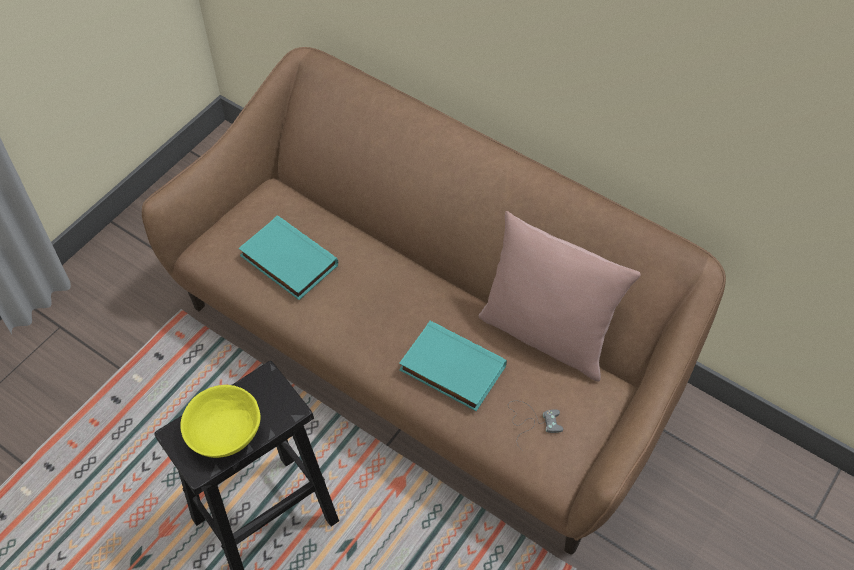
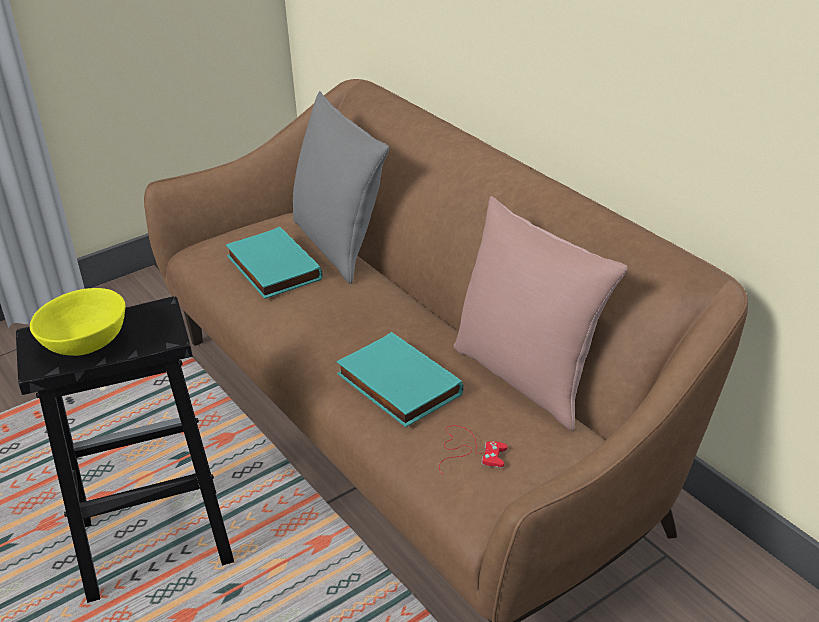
camera: 20 degrees right, 20 degrees down
(333, 218) = (340, 245): none -> grey pillow
(531, 421) = (469, 450): grey game controller -> red game controller

